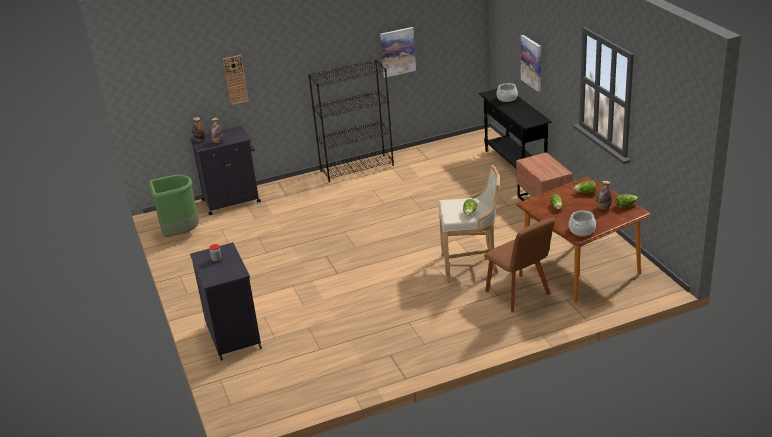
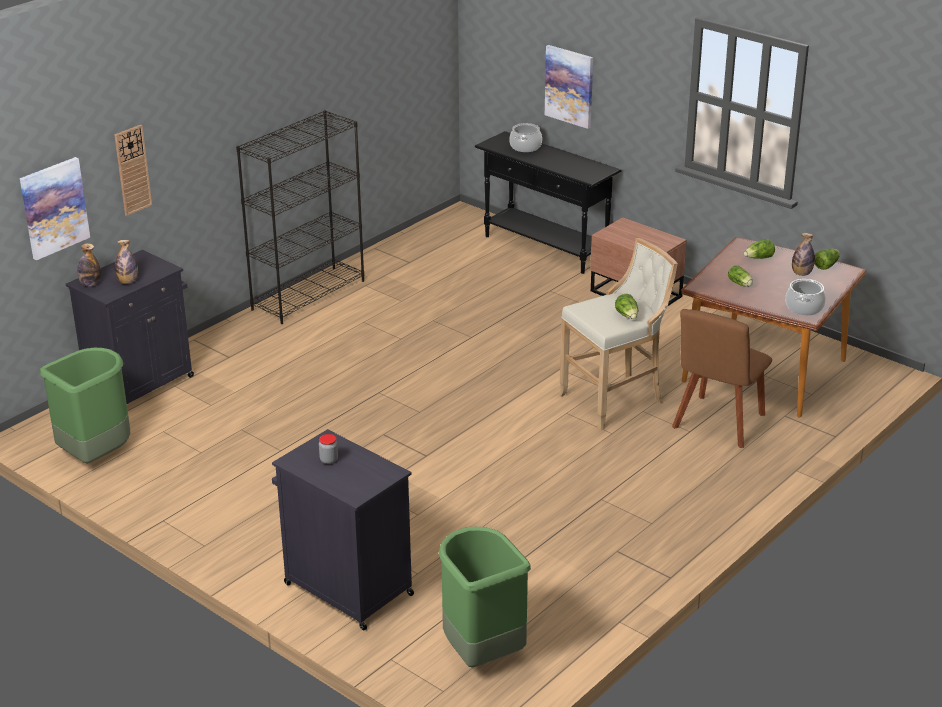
camera: 30 degrees left, 0 degrees up
(267, 390) = (481, 653): none -> green trash can
(397, 52) = (349, 94): picture -> picture (54, 208)
(519, 294) = (717, 424): brown chair -> brown chair turned 90 degrees clockwise

